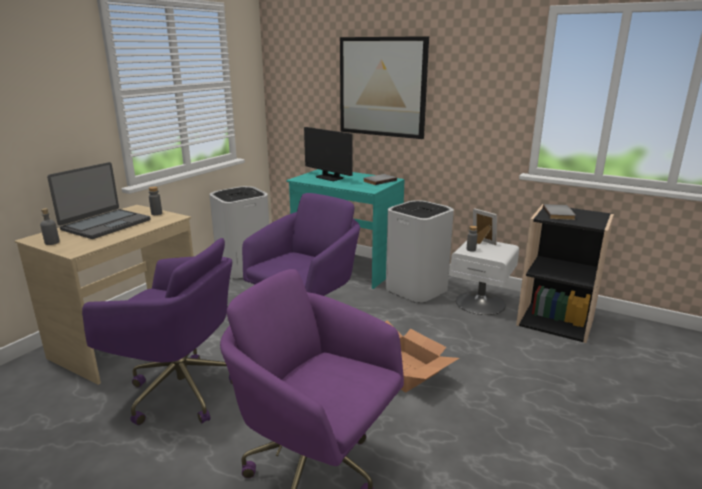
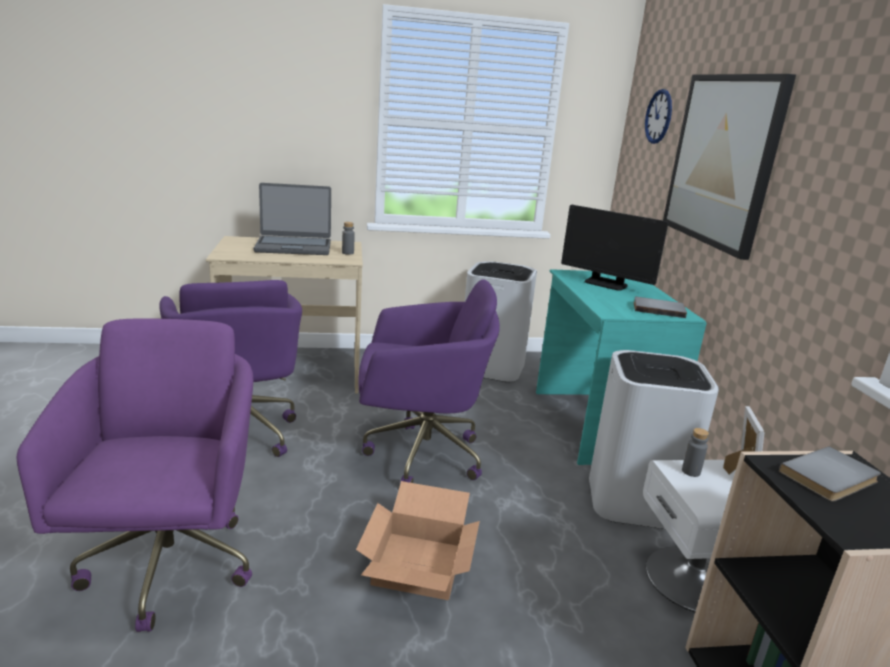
camera: 50 degrees right, 0 degrees up
(52, 242) = (232, 245): grey bottle -> none
(306, 65) = (658, 116): none -> wall clock
(329, 177) = (606, 284): monitor -> monitor turned 60 degrees counterclockwise

